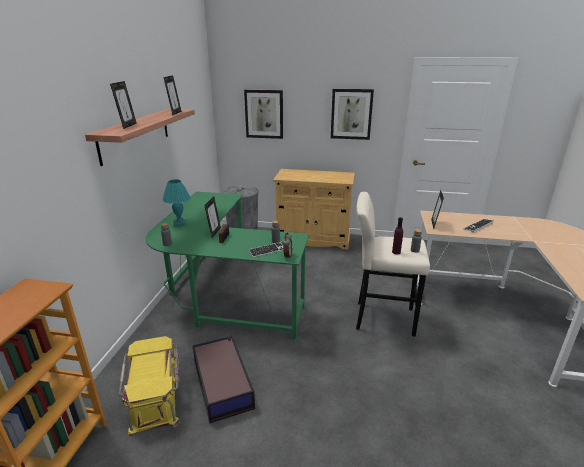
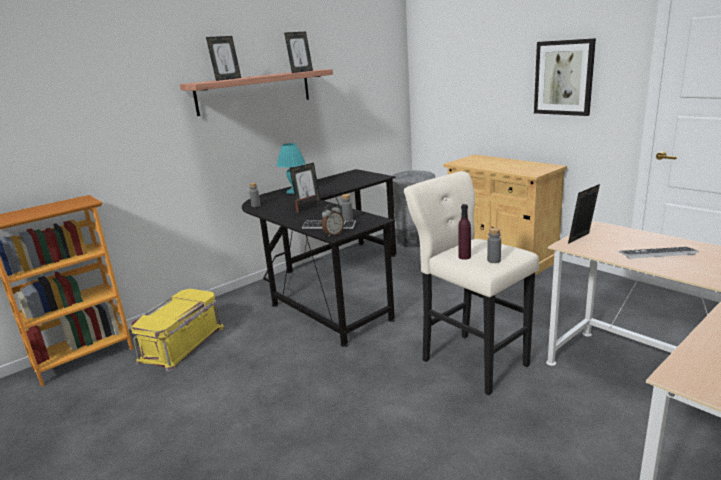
camera: 40 degrees right, 5 degrees down
(223, 295) = (329, 285): green desk -> black desk
(223, 382) = (238, 355): storage box -> none
(264, 114) = (458, 81): picture -> none

